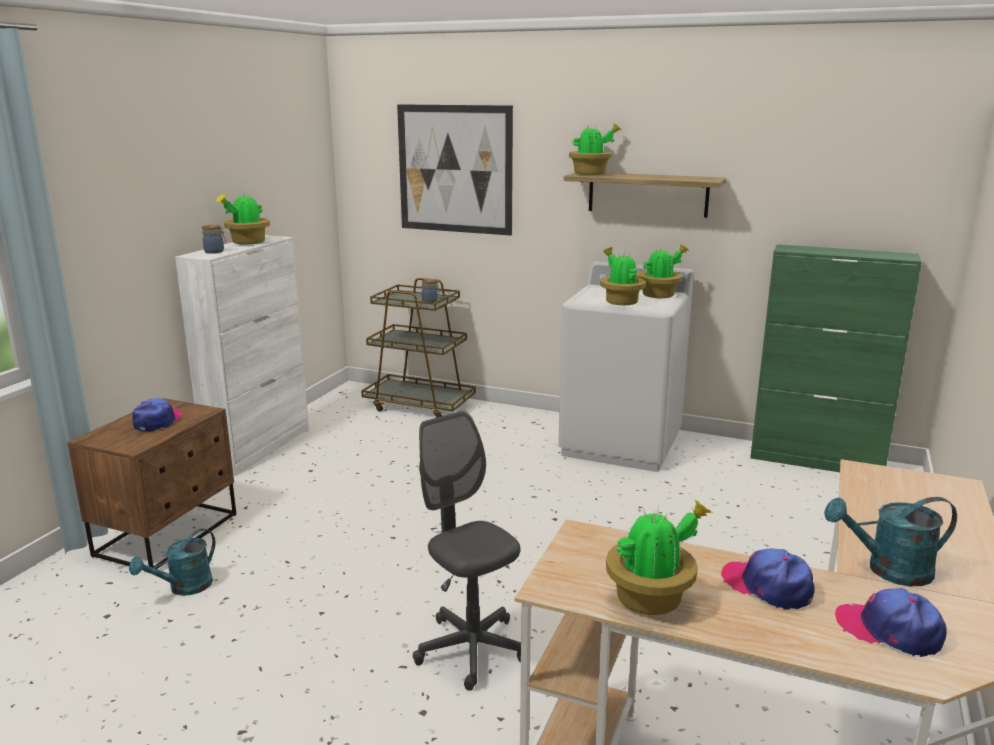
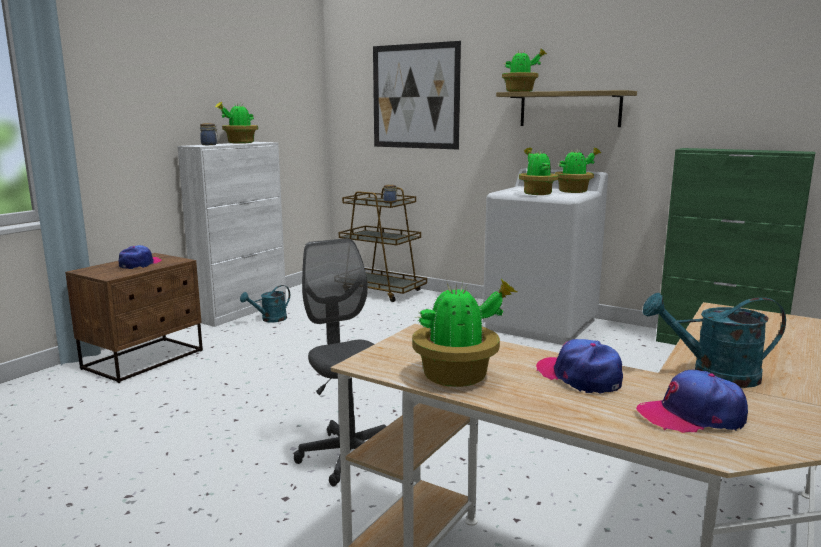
camera: 10 degrees right, 5 degrees down
(184, 588) = (137, 394): turquoise watering can -> turquoise watering can (270, 319)
(889, 630) = (691, 416): cap -> cap turned 45 degrees counterclockwise

